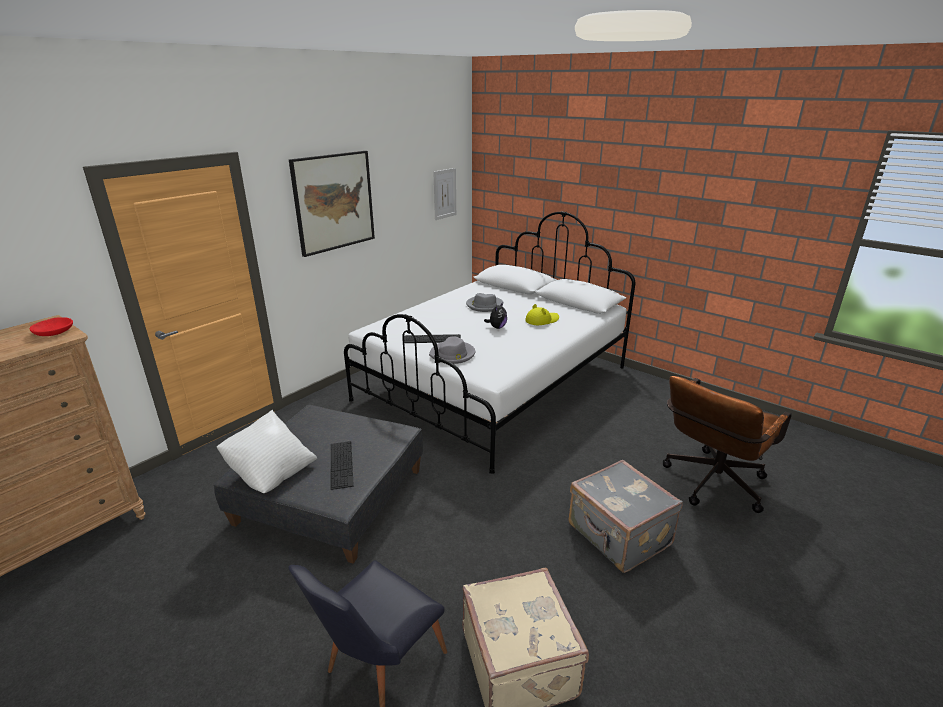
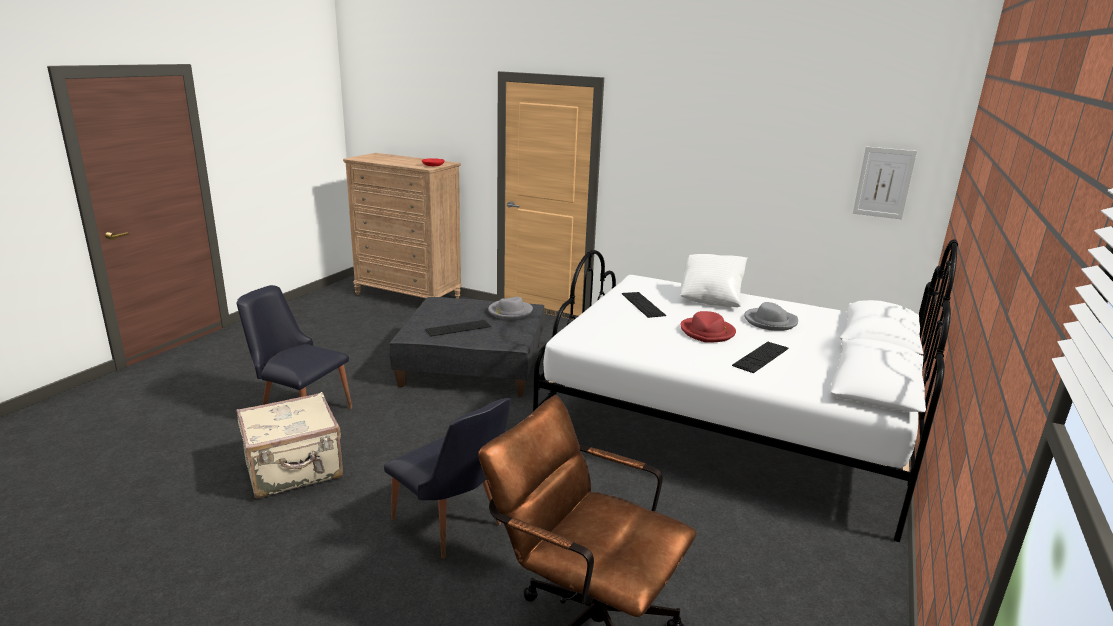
camera: 75 degrees right, 5 degrees down
(271, 472) = (441, 308): white pillow -> white pillow (710, 299)
(334, 202) = (693, 146): picture -> none
(452, 354) = (612, 316): grey hat -> grey hat (509, 312)
(497, 327) = (707, 332): plush toy -> red hat
(542, 320) = (760, 357): yellow hat -> keyboard
(618, 536) = (452, 527): grey suitcase -> black chair

